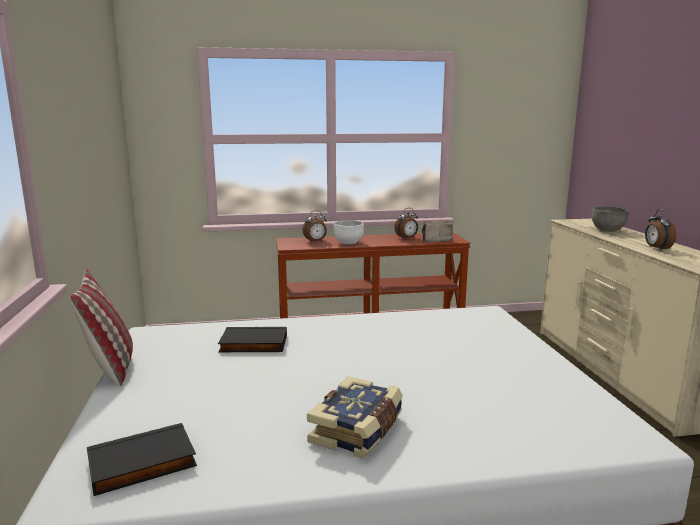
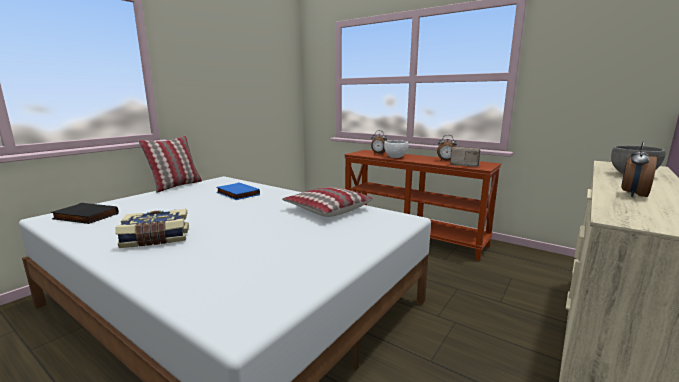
camera: 45 degrees right, 0 degrees up
(253, 344) = (237, 194): black book -> blue book
(408, 327) = (327, 209): none -> pillow

